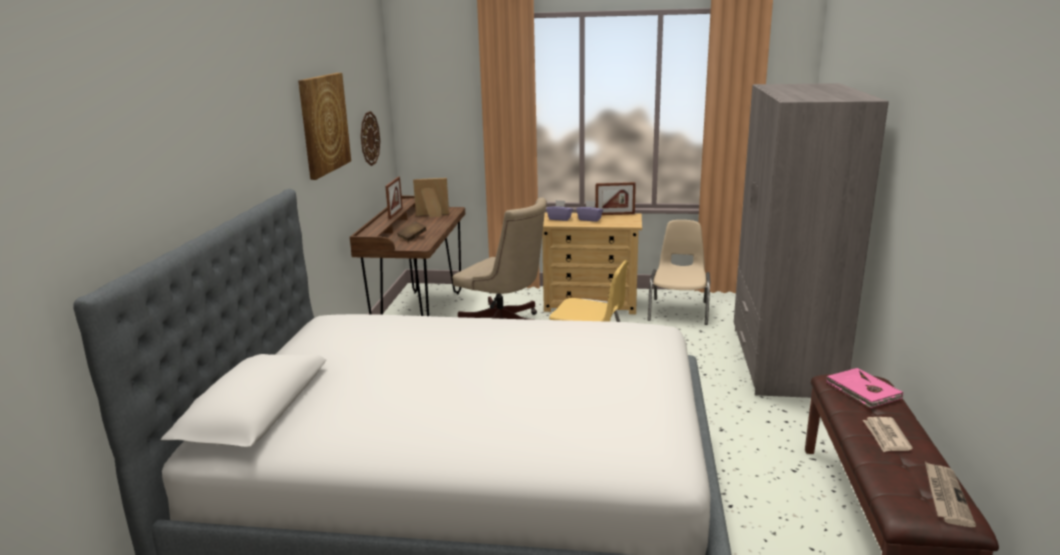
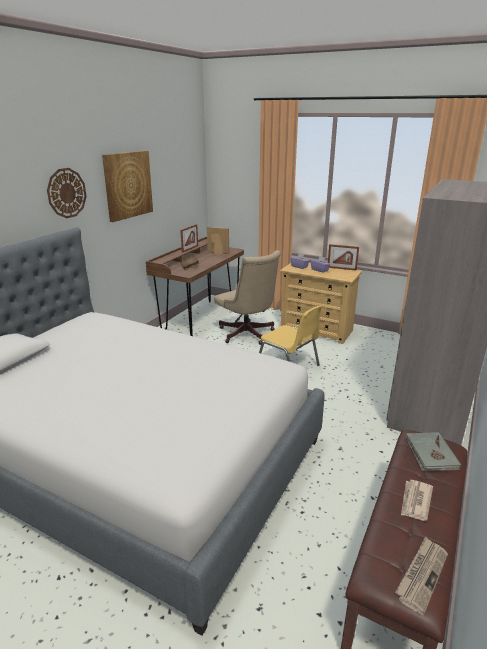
camera: 20 degrees right, 5 degrees up
(369, 138) = (178, 196): wall clock -> wall clock (66, 193)
(679, 311) = (376, 347): beige chair -> none
(862, 391) = (430, 454): pink book -> grey book

